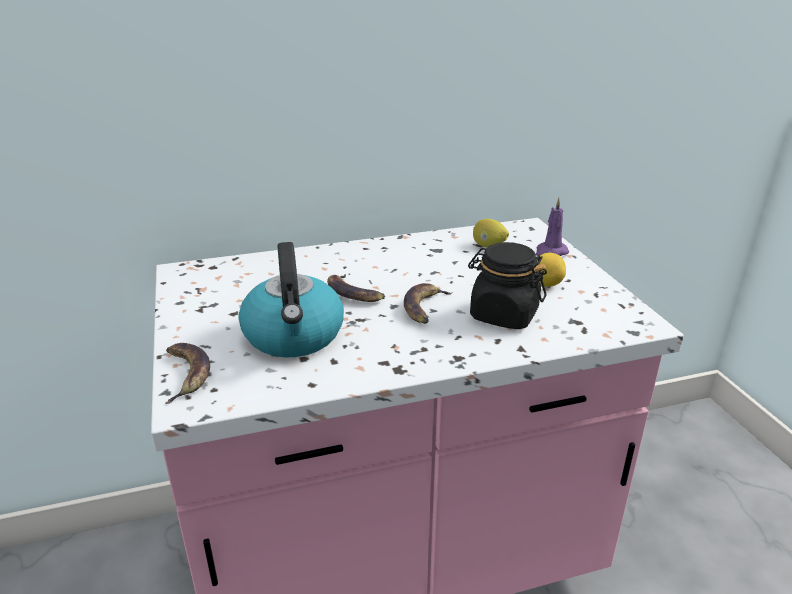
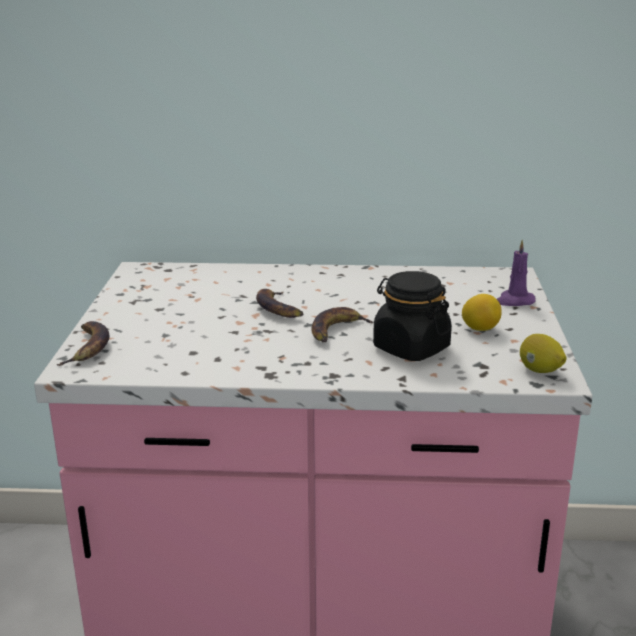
camera: 20 degrees right, 5 degrees down
(294, 336) = (198, 334): kettle -> none
(488, 246) = (451, 287): lemon -> lemon (540, 371)

